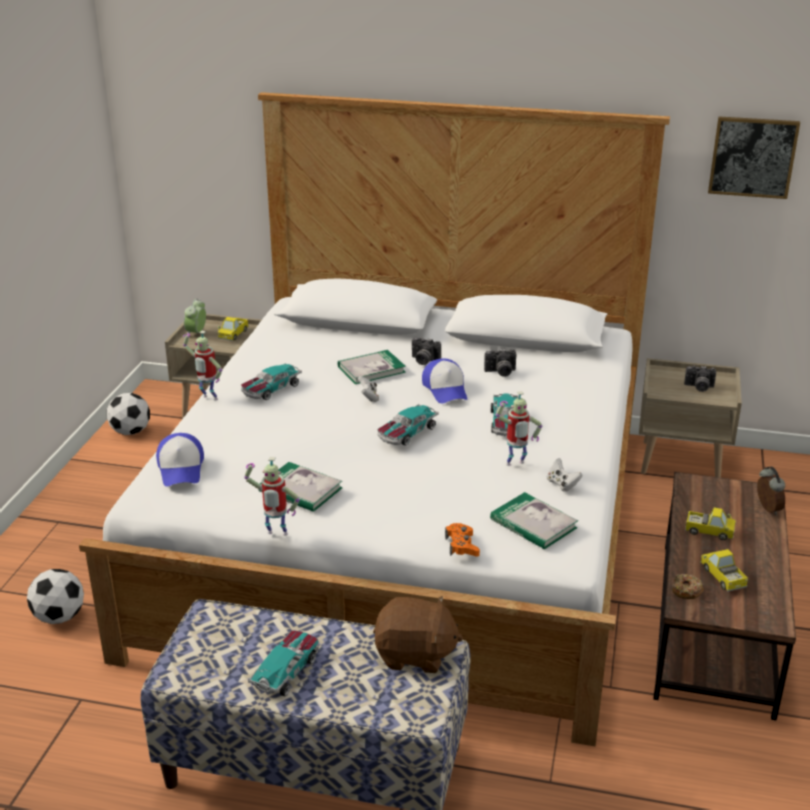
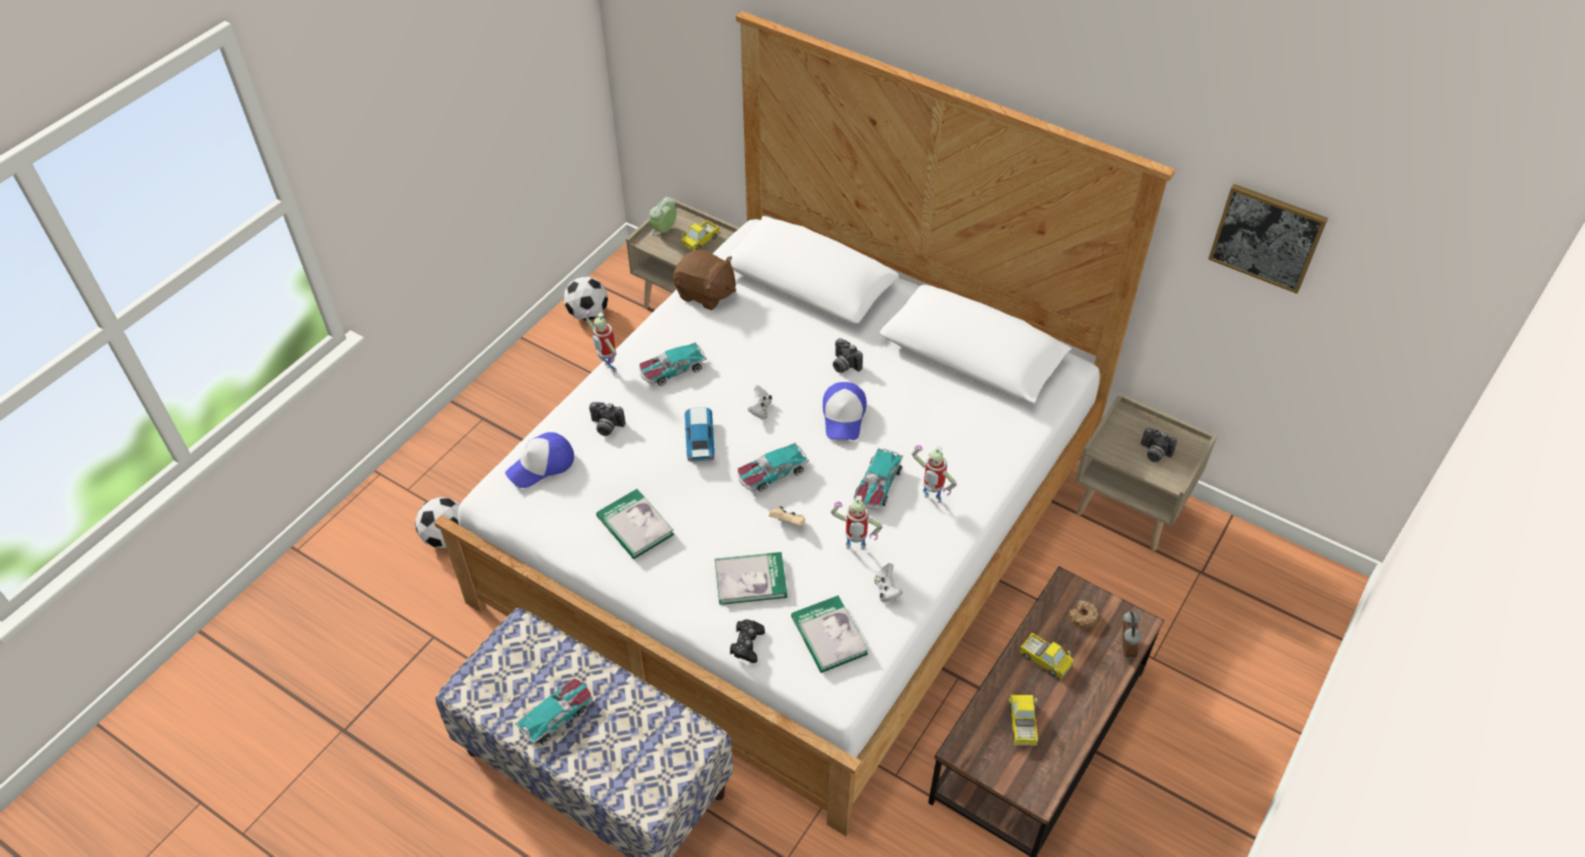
camera: 20 degrees right, 20 degrees up
(181, 468) = (541, 465): cap -> cap turned 45 degrees clockwise
(276, 535) = (590, 577): toy robot -> toy robot (931, 500)
(326, 423) = (700, 438): none -> toy car
(371, 369) = (783, 366): book -> book (750, 580)
(415, 655) = (673, 734): brown plush toy -> brown plush toy (705, 294)
(443, 461) = (788, 523): none -> beige game controller
(461, 545) = (747, 644): orange game controller -> black game controller
(500, 373) = (913, 405): camera -> camera (606, 427)
(686, 591) = (975, 730): donut -> donut (1083, 617)

